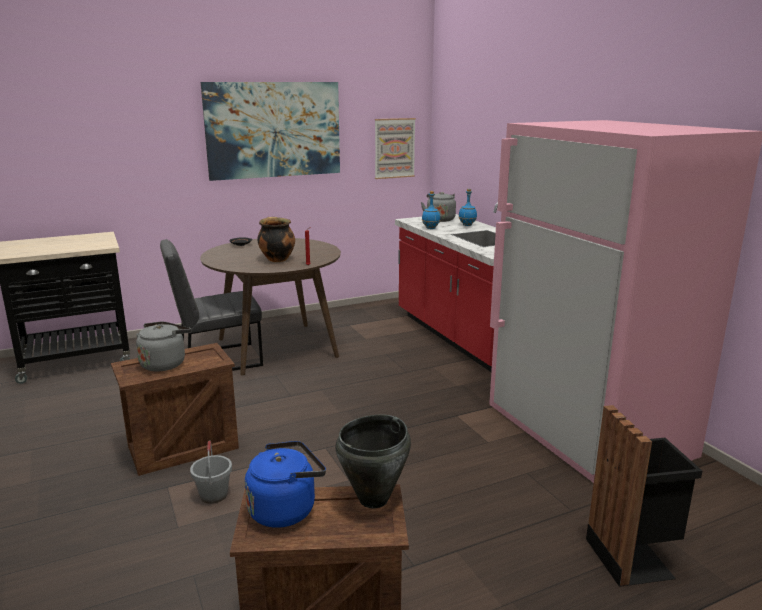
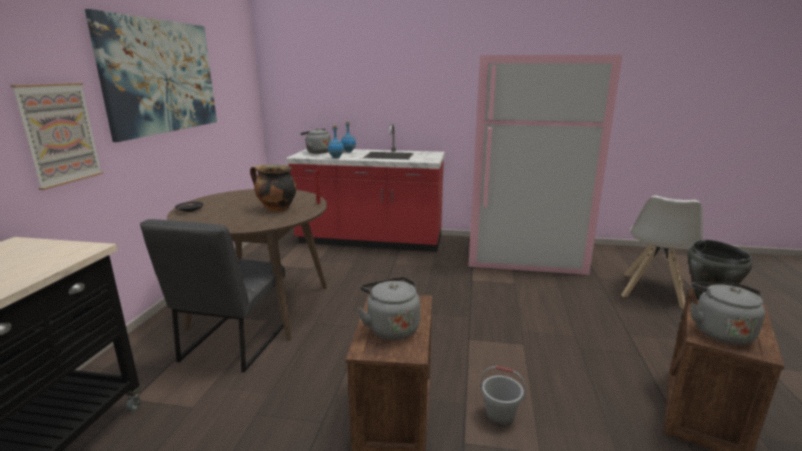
camera: 55 degrees left, 0 degrees up
(286, 509) = (719, 331): blue kettle -> grey kettle
(394, 148) = (242, 96): picture -> picture (59, 134)
(632, 557) = (652, 291): black trash can -> chair

